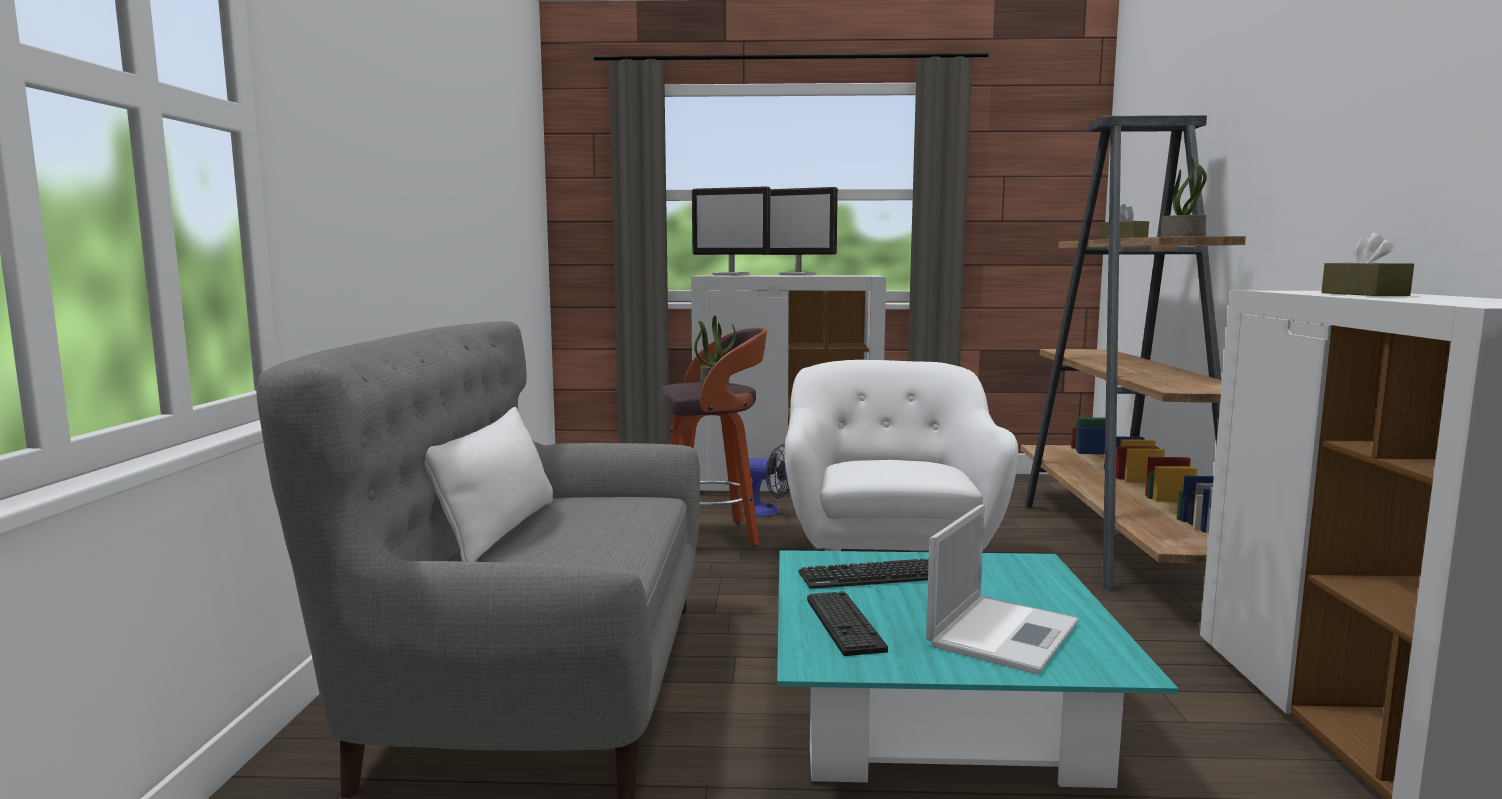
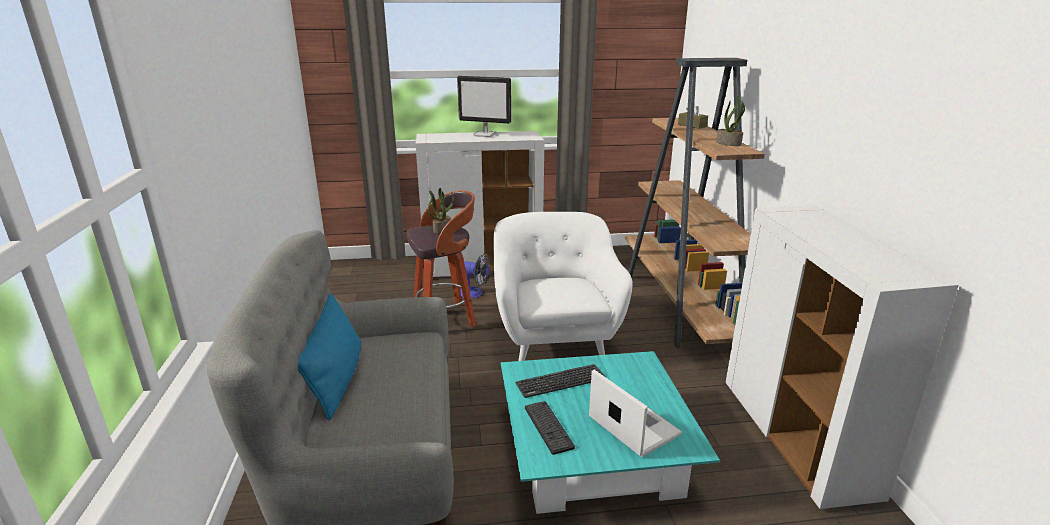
camera: 10 degrees left, 15 degrees up
(499, 530) = (336, 379): white pillow -> blue pillow
(732, 275) = (441, 137): monitor -> none
(1004, 633) = (632, 425): laptop -> laptop turned 60 degrees counterclockwise
(1364, 294) = (825, 234): brown tissue box -> none

